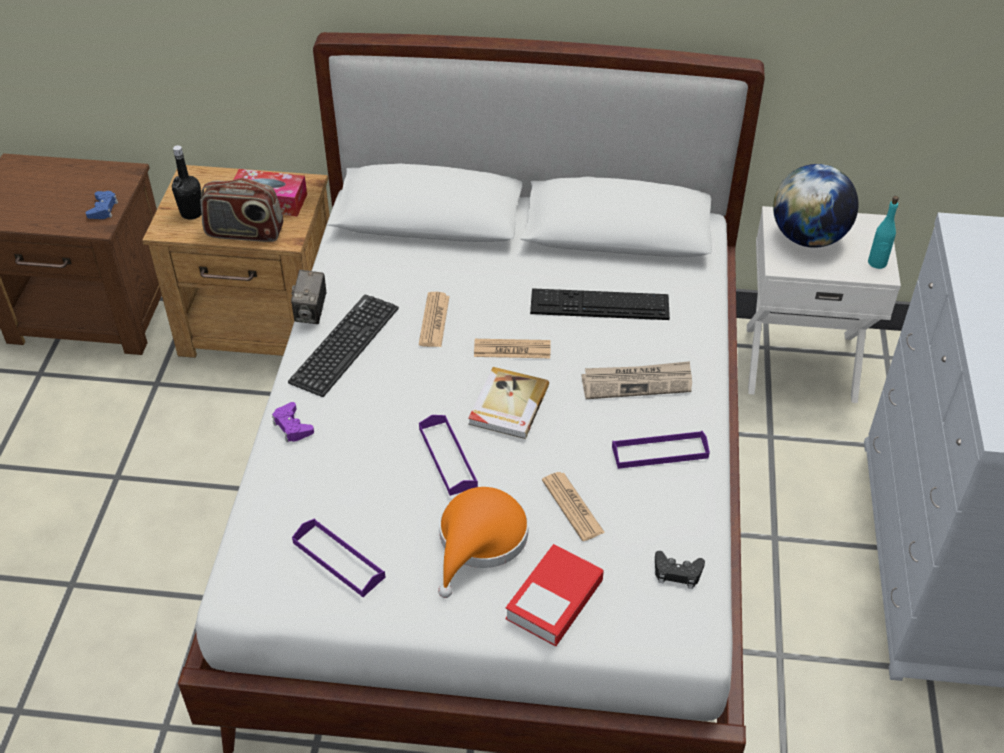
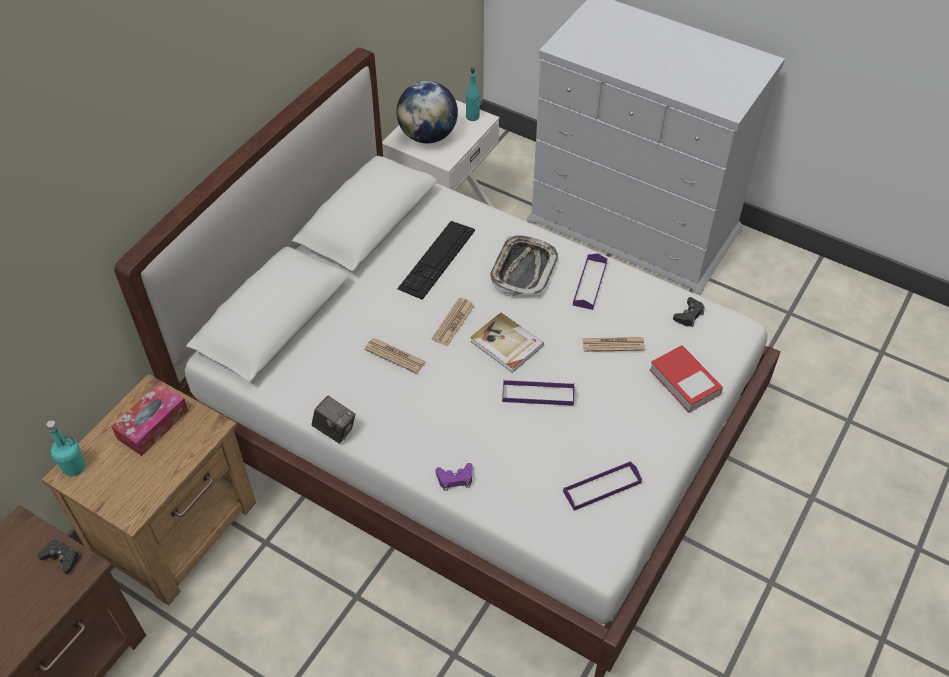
camera: 65 degrees left, 5 degrees up
(103, 209) = (61, 558): blue game controller -> black game controller
(192, 213) = (123, 487): black bottle -> none
(199, 176) = (74, 467): none -> turquoise bottle
(244, 233) = (182, 454): radio -> none
(344, 345) = (386, 419): keyboard -> none
(480, 541) = (619, 403): orange hat -> none
(637, 382) = (523, 270): newspaper -> tray

